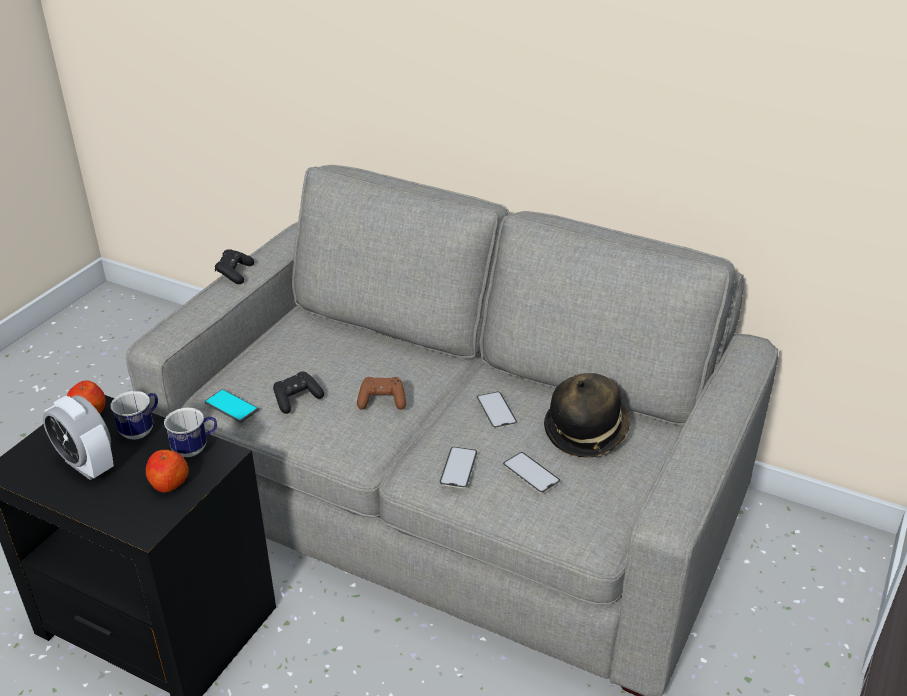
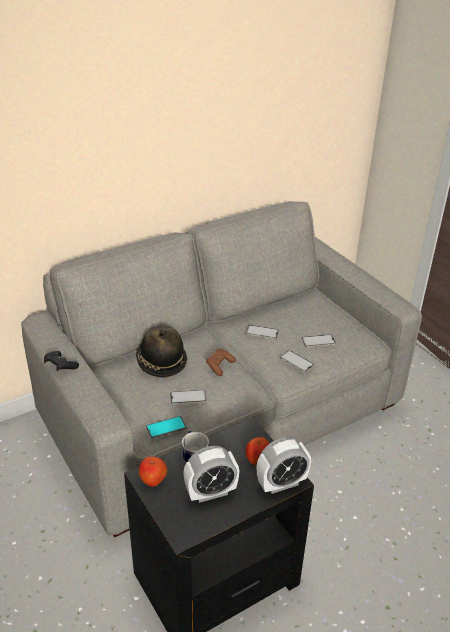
camera: 60 degrees left, 0 degrees up
(133, 520) = (281, 483): none -> alarm clock
(195, 448) = (233, 439): mug -> none
(297, 399) = (188, 397): black game controller -> phone
(586, 431) = (301, 313): hat -> hat (161, 362)

